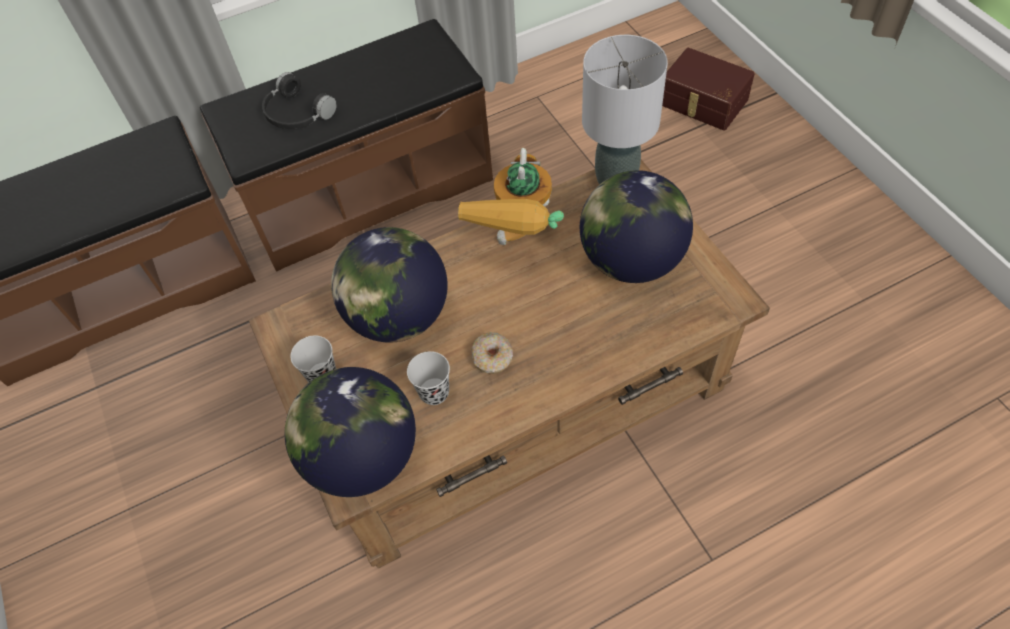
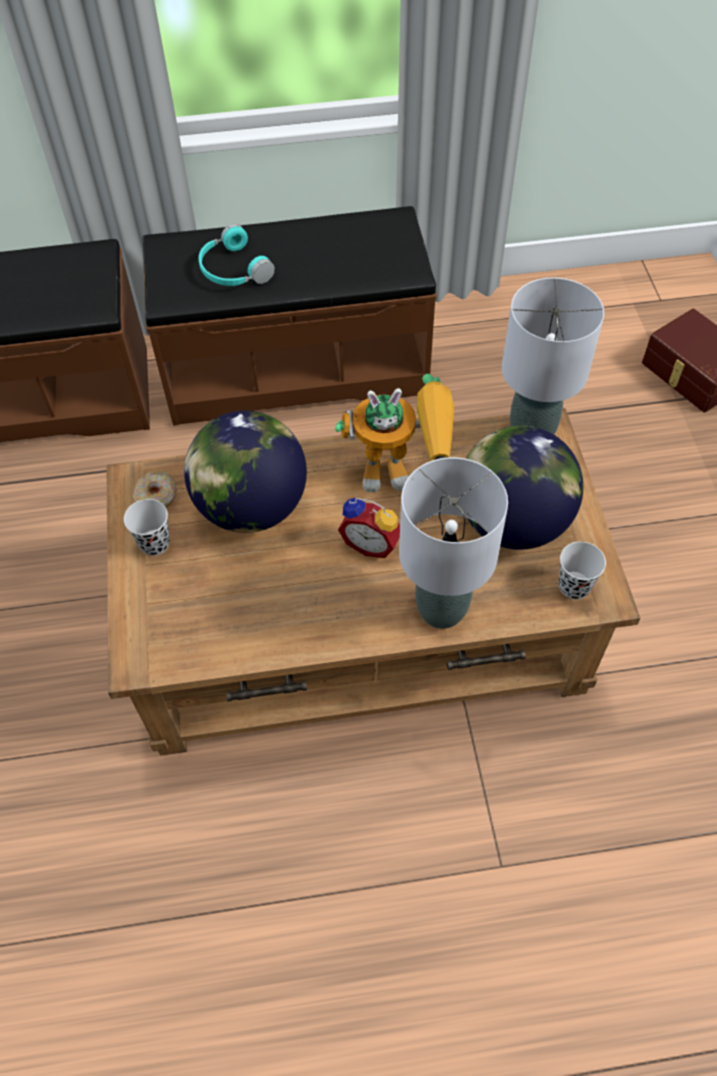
camera: 15 degrees right, 0 degrees up
(296, 114) = (232, 270): black headphones -> turquoise headphones
(363, 457) = (161, 635): globe -> none
(434, 392) = (255, 594): black cup -> black cup (574, 586)
(492, 358) = (327, 578): donut -> donut (157, 497)
(519, 244) = (403, 469): toy robot -> toy robot turned 120 degrees counterclockwise
(519, 315) = (372, 543): none -> alarm clock
(602, 353) = (440, 609): none -> grey table lamp

